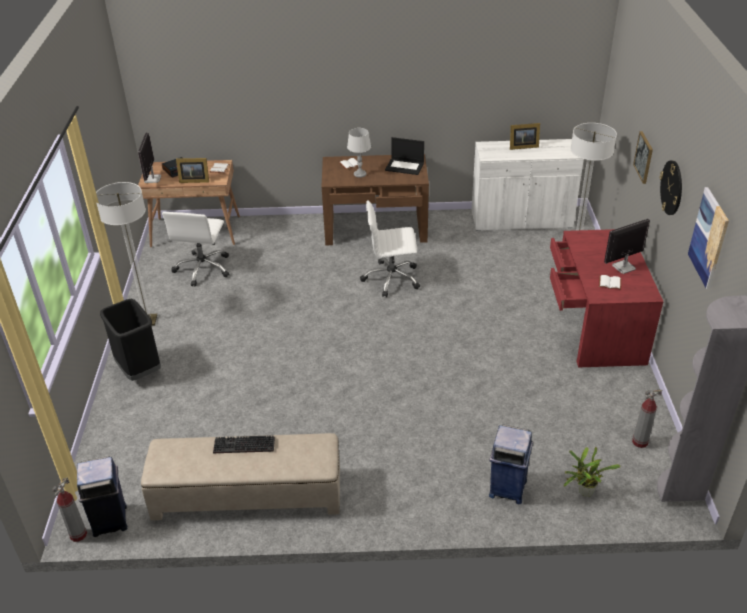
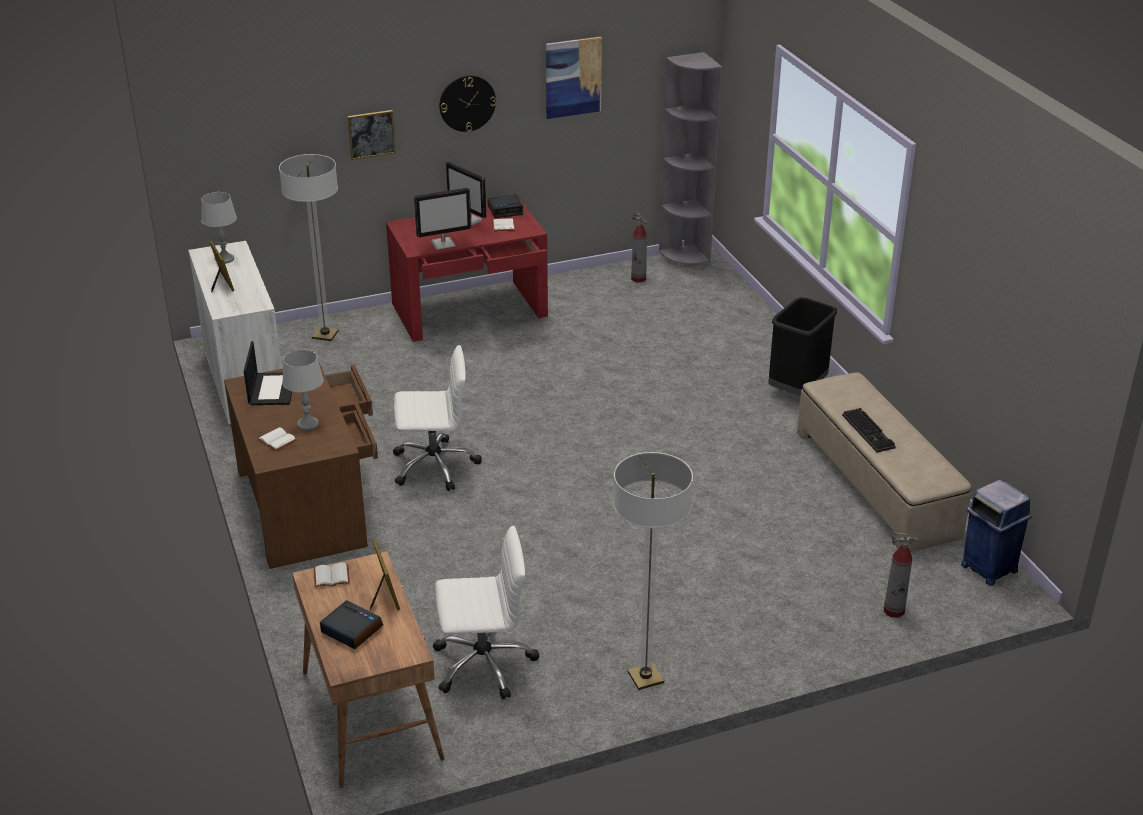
camera: 110 degrees left, 5 degrees down
(78, 535) = (1025, 584): fire extinguisher -> fire extinguisher (894, 611)
(138, 370) = (753, 643): black trash can -> black trash can (797, 389)
(152, 179) = (396, 649): monitor -> monitor (443, 244)
(391, 279) = (435, 465): white office chair -> white office chair turned 75 degrees counterclockwise
(507, 488) = (746, 337): blue trash can -> none
(556, 149) = (224, 259): none -> grey table lamp
(583, 492) = (722, 300): potted plant -> none
(641, 289) = (505, 210): none -> alarm clock

